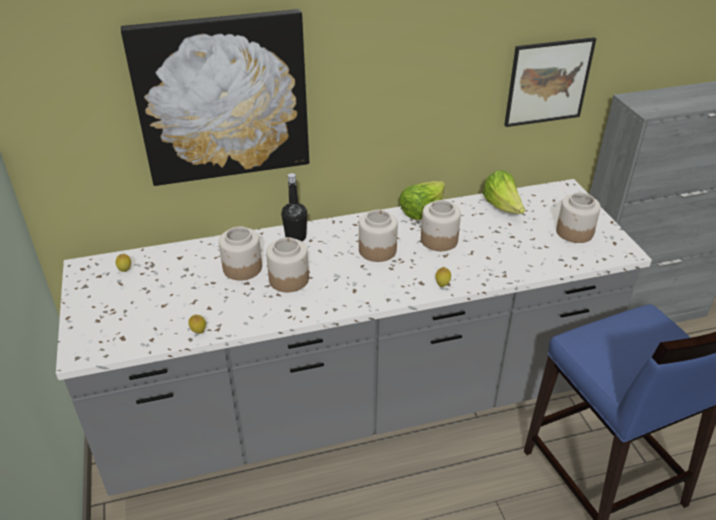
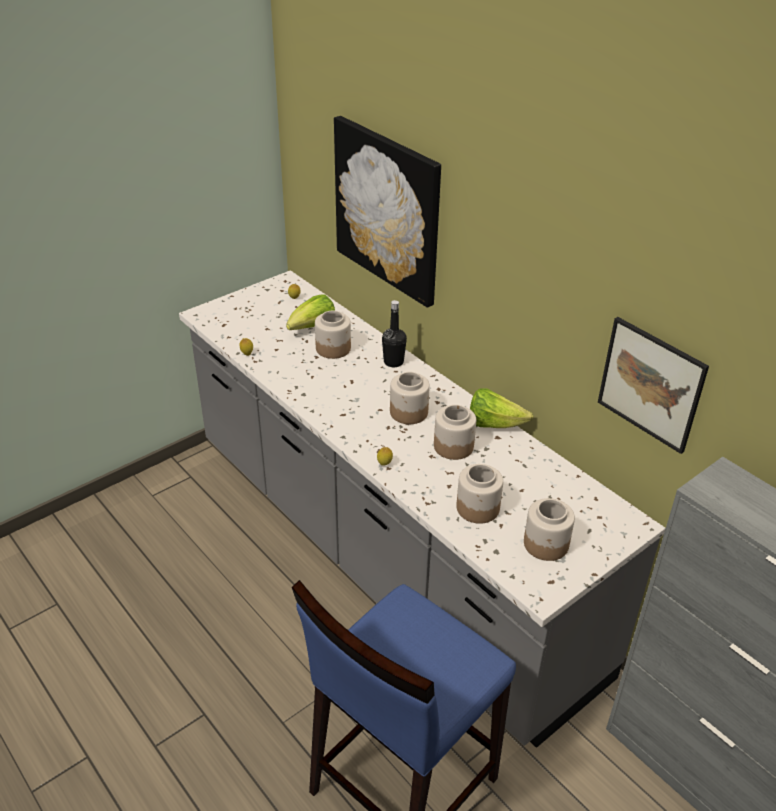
camera: 65 degrees right, 0 degrees up
(289, 279) = (334, 376): jar -> jar (478, 508)
(502, 207) = (549, 479): lettuce -> lettuce (313, 328)

